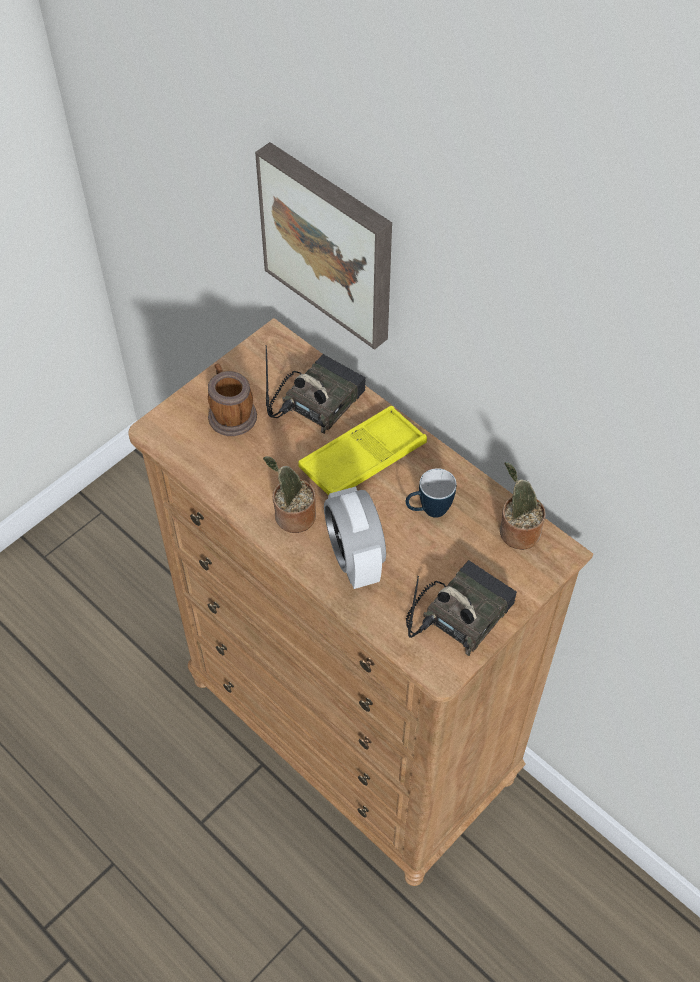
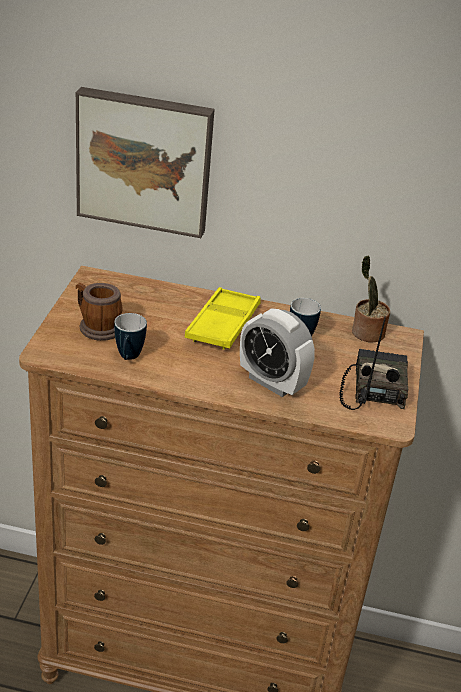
camera: 35 degrees left, 20 degrees down
(231, 468) = (128, 358): none -> mug
(292, 516) = (202, 372): potted plant -> none
(316, 400) = (158, 302): radio -> none

